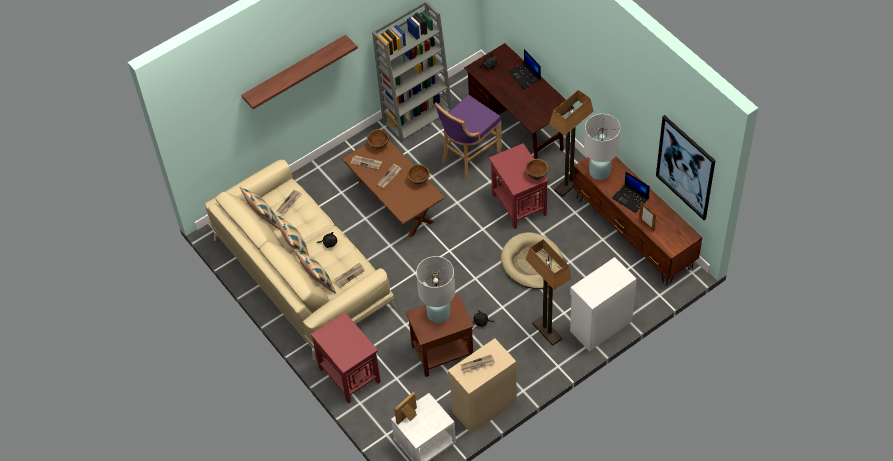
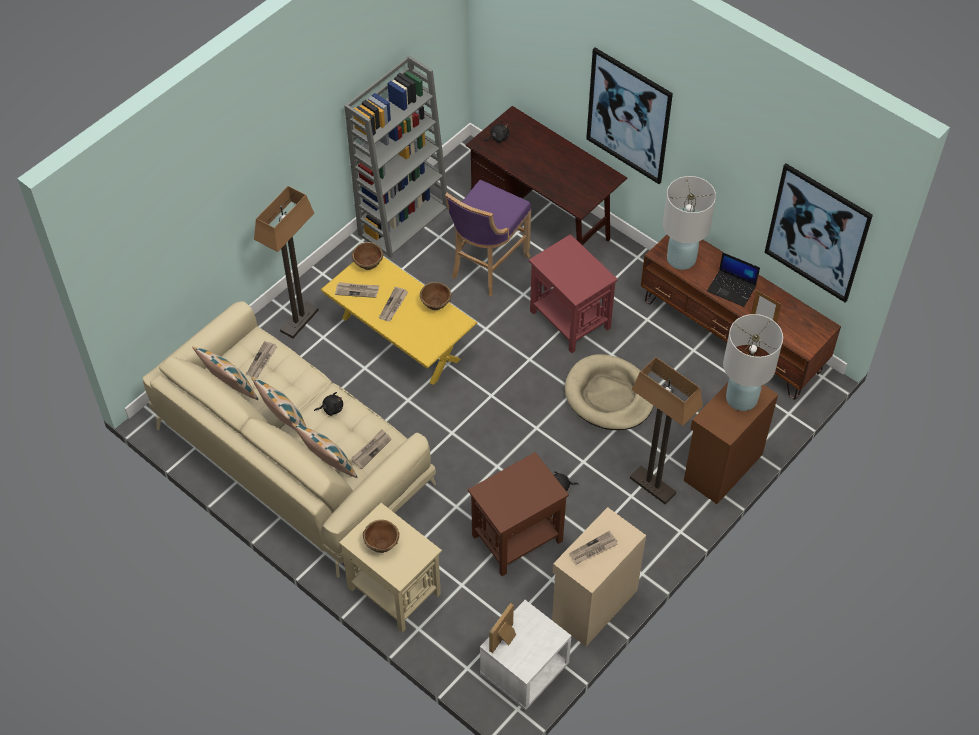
camera: 15 degrees left, 0 degrees up
(295, 71) = (248, 172): shelf -> none
(350, 374) = (394, 590): red side table -> beige side table
(395, 201) = (400, 338): brown coffee table -> yellow coffee table
(438, 313) = (515, 484): white table lamp -> white table lamp (741, 398)
(524, 76) = (550, 145): laptop -> none
(536, 175) = (600, 274): brown bowl -> brown bowl (381, 544)
(568, 184) = (629, 284): floor lamp -> floor lamp (299, 320)
(573, 64) = (628, 116): none -> picture
(600, 325) = (721, 467): white cabinet -> brown cabinet

